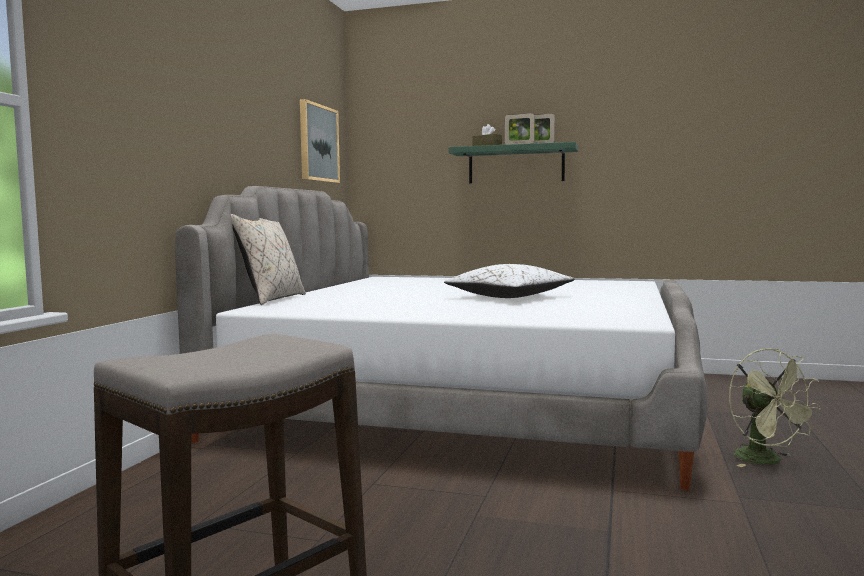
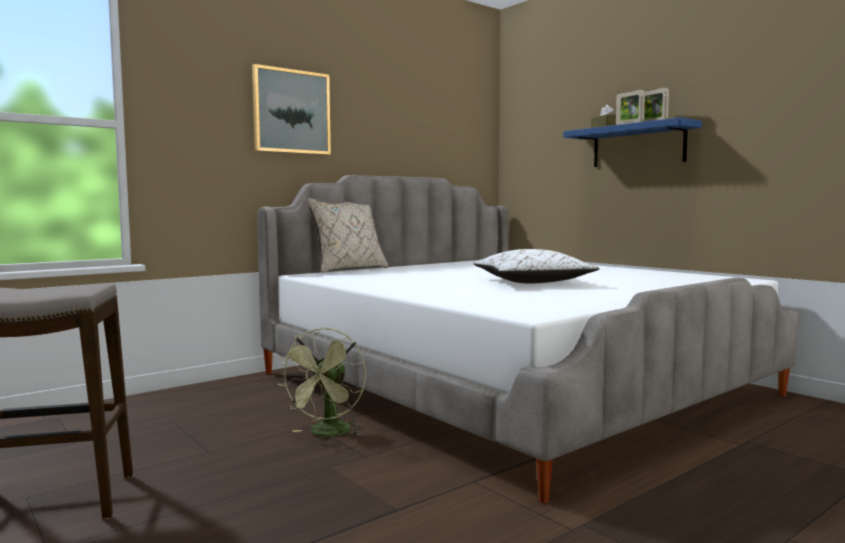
camera: 35 degrees right, 0 degrees up
(318, 143) = (451, 135): picture -> picture (291, 112)
(516, 165) = (638, 146): green shelf -> blue shelf
(766, 461) = (700, 504): green fan -> green fan (328, 434)

